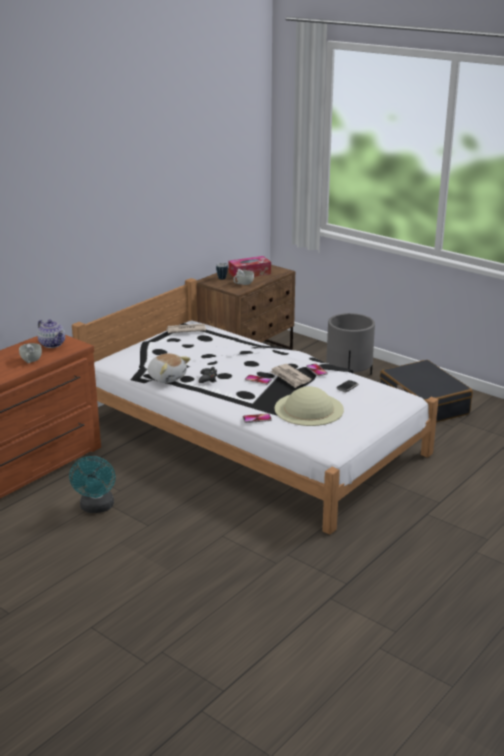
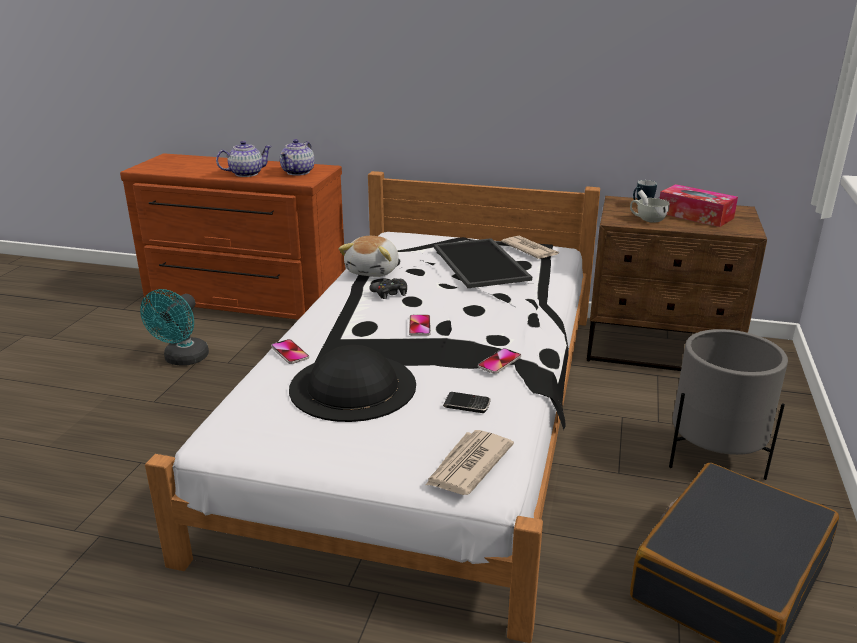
camera: 65 degrees right, 0 degrees up
(30, 361) = (246, 174): white cup -> teapot
(97, 508) = (183, 360): turquoise fan -> turquoise fan turned 45 degrees counterclockwise
(196, 345) = (482, 263): none -> tray
(290, 377) = (449, 346): newspaper -> newspaper (468, 465)
(309, 409) = (353, 386): beige hat -> black hat

